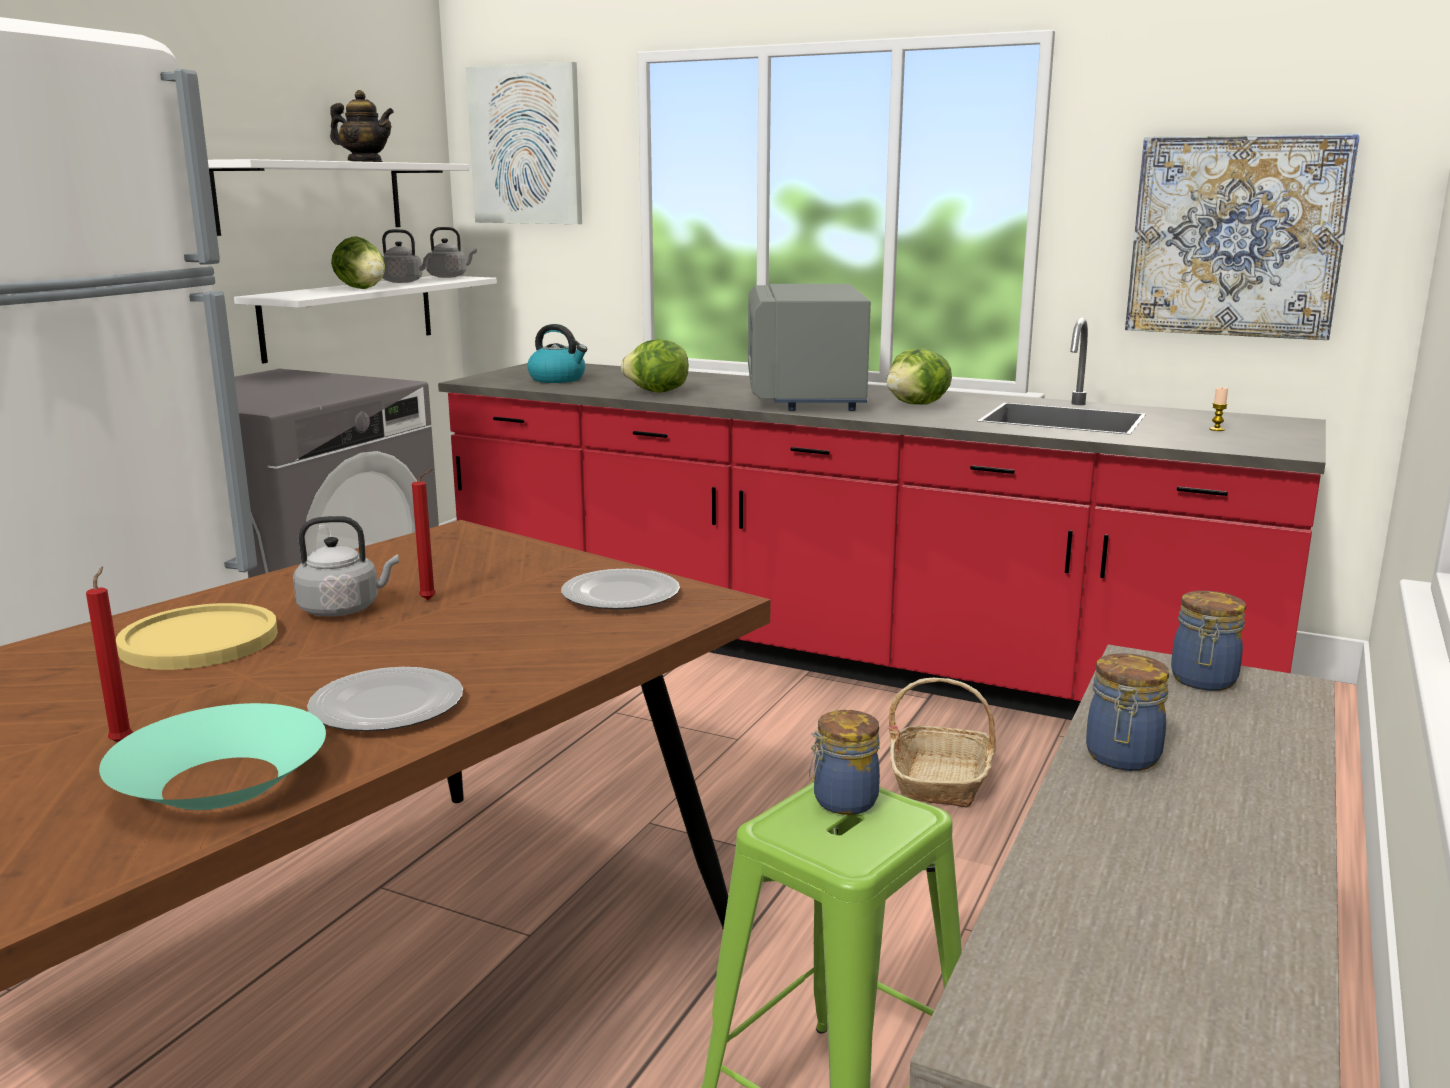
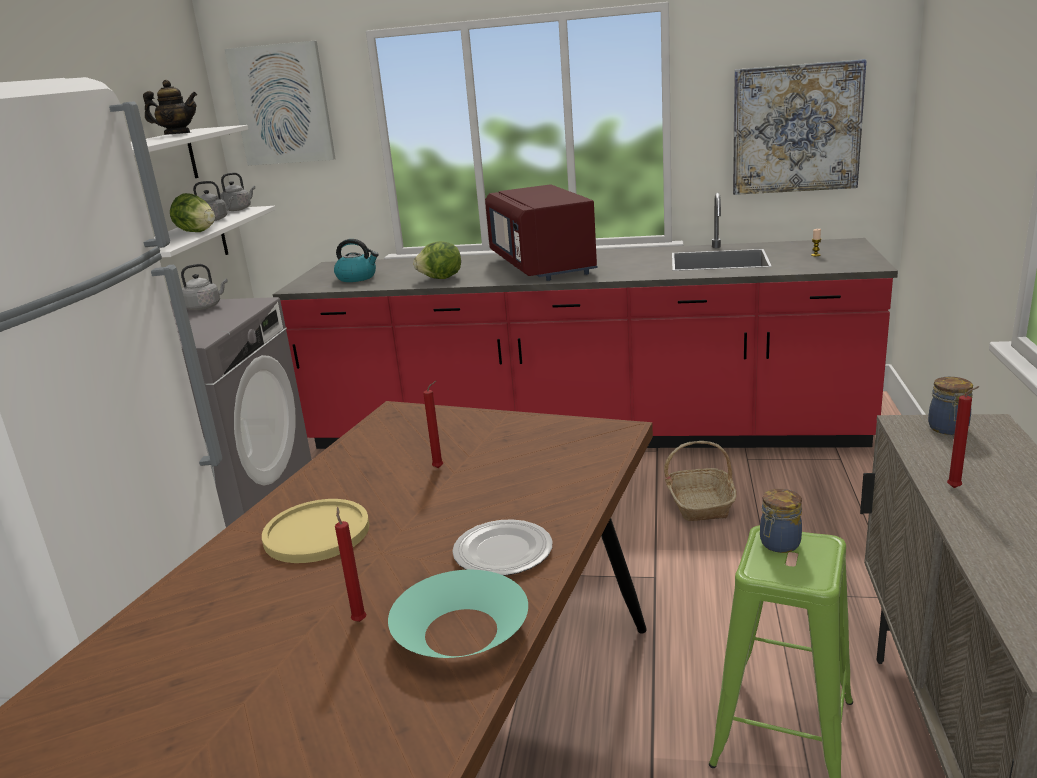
camera: 15 degrees left, 5 degrees up
(344, 609) = (389, 487): grey kettle -> grey kettle (205, 307)
(619, 595) = (557, 438): plate -> none
(805, 395) = (543, 266): grey microwave -> red microwave
(918, 405) = (622, 263): lettuce -> none
(1122, 758) = (956, 488): jar -> red candle

